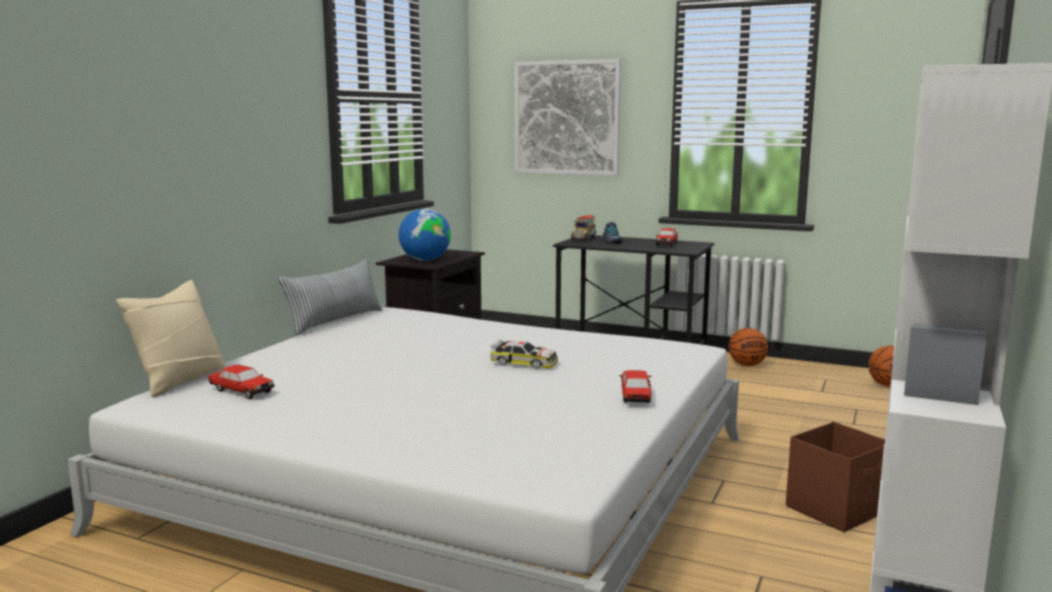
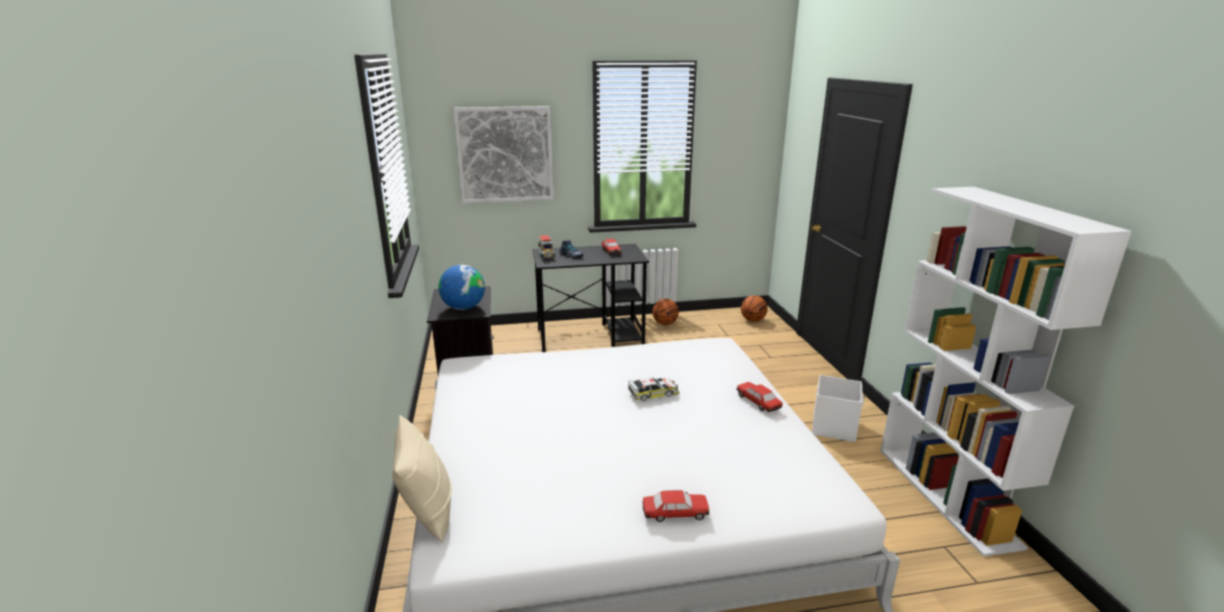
camera: 35 degrees left, 10 degrees up
(241, 391) = (506, 502): toy car -> toy car (675, 513)
(335, 321) = (443, 390): pillow -> none
(837, 509) = (834, 427): brown storage box -> white storage box

